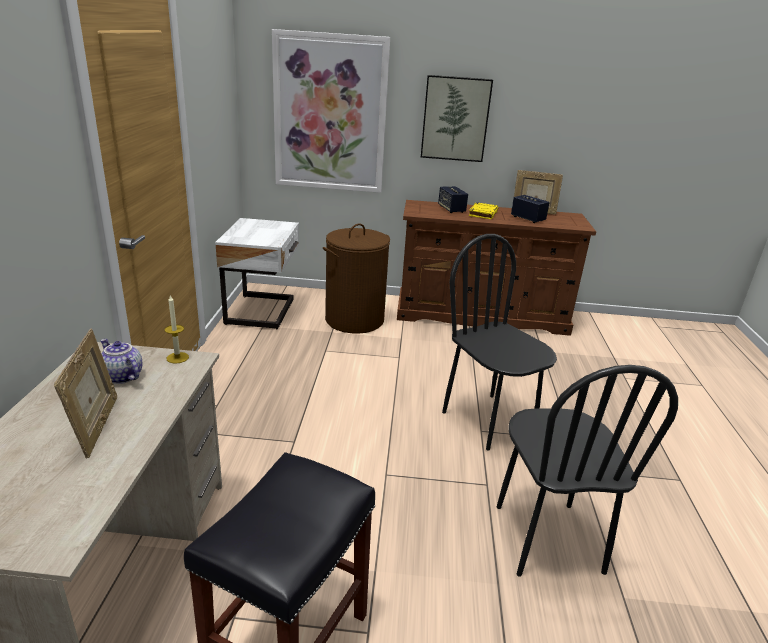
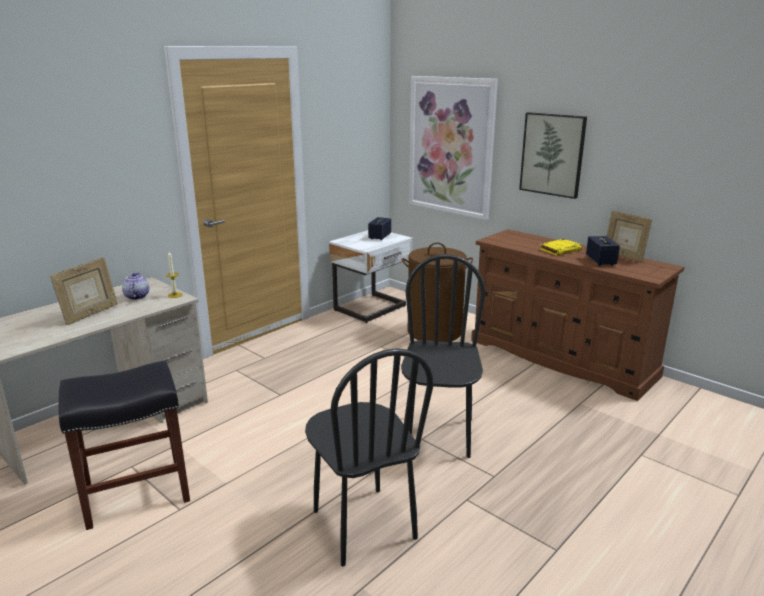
camera: 40 degrees right, 5 degrees down
(451, 209) = (534, 242): speaker -> speaker (379, 237)
(547, 538) = (363, 524): black chair -> black chair turned 60 degrees counterclockwise

